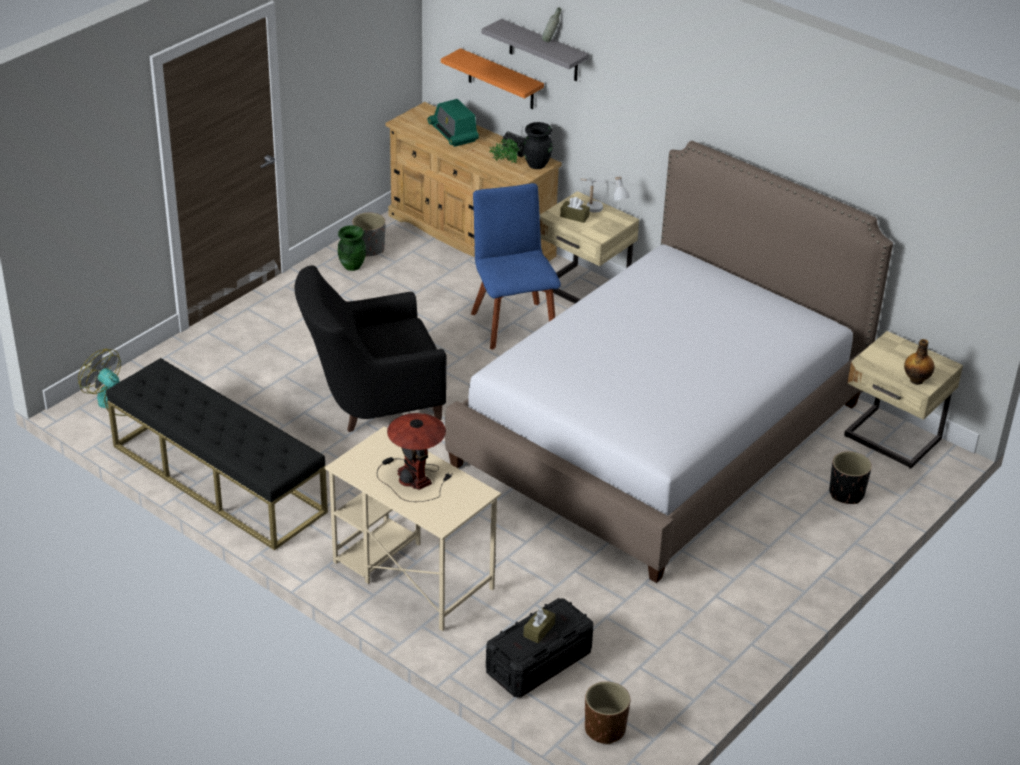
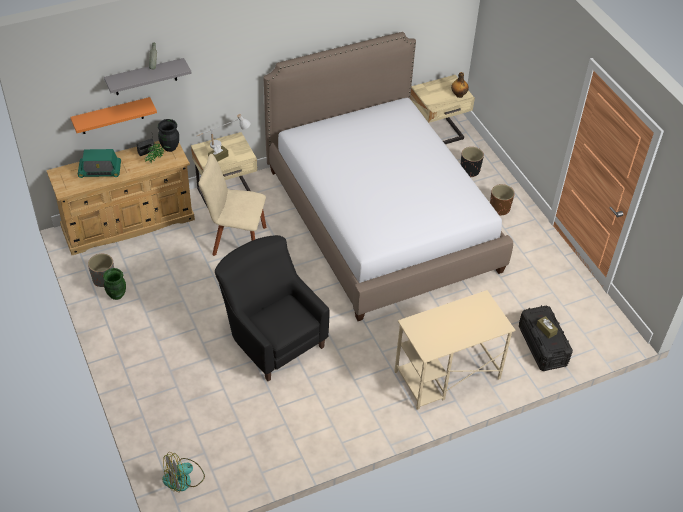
camera: 65 degrees left, 10 degrees up
(218, 478) = (304, 444): black bench -> none
(370, 401) = (271, 337): black armchair -> black armchair turned 135 degrees clockwise
(414, 478) = (455, 323): table lamp -> none
(512, 323) = (236, 240): blue chair -> beige chair
(605, 729) = (602, 338): brown planter -> brown planter (499, 208)

